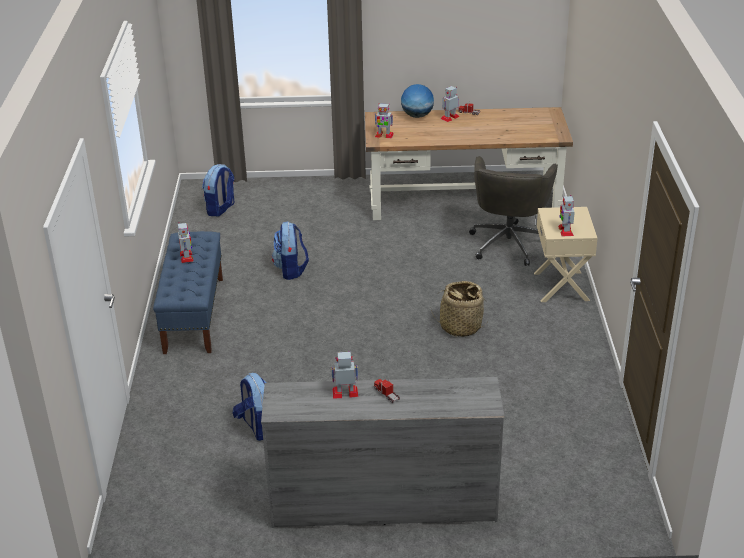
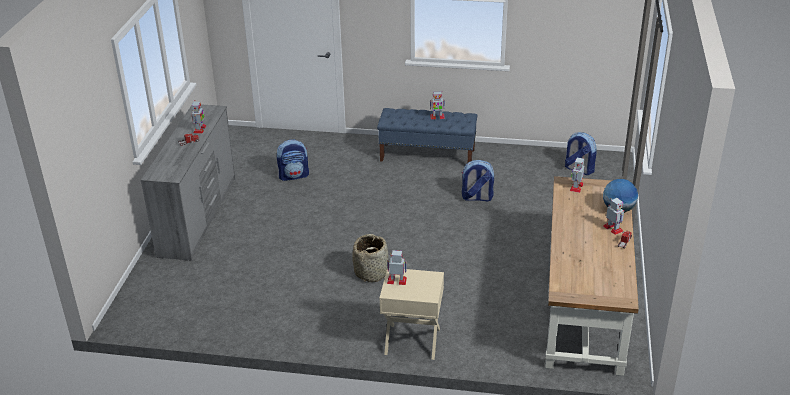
camera: 100 degrees right, 0 degrees up
(509, 242) = (496, 321): grey office chair -> none

